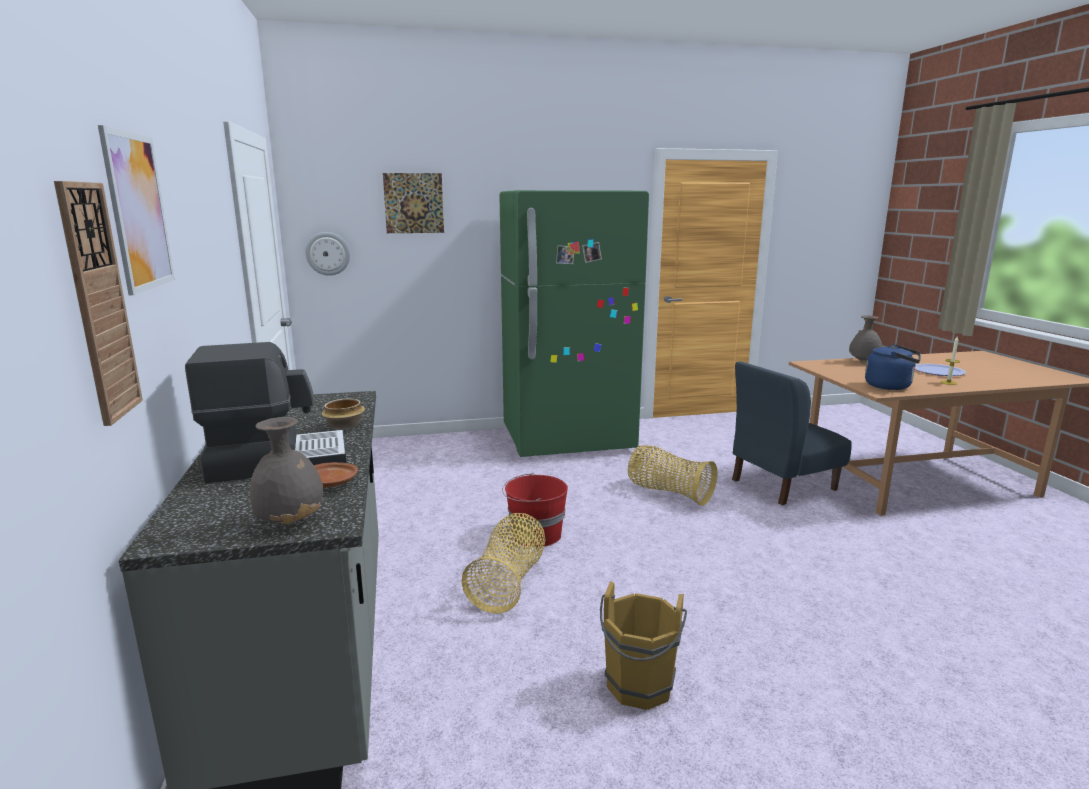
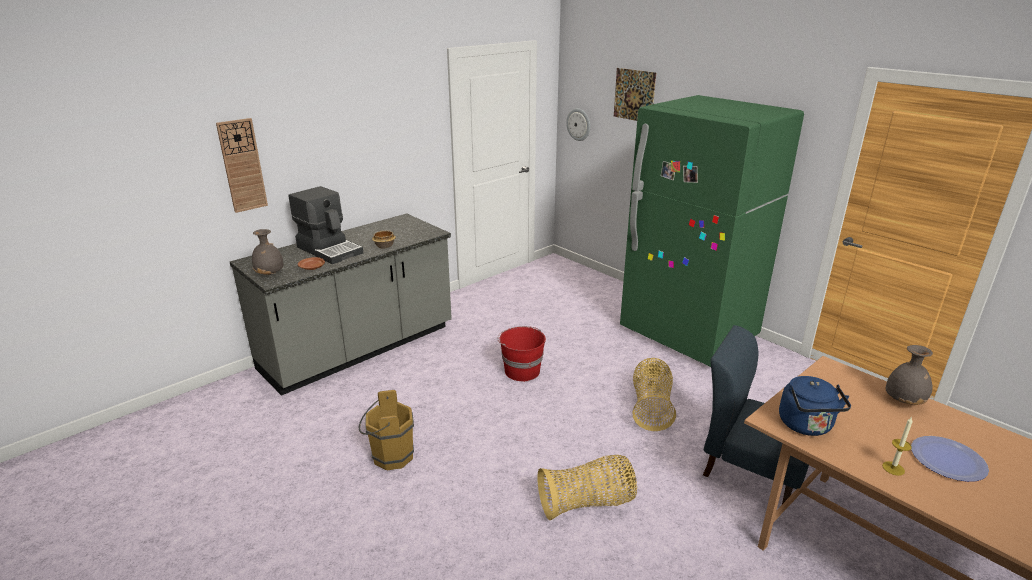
camera: 60 degrees right, 10 degrees up
(138, 212) = (292, 124): picture -> none
(509, 582) = (459, 380): basket -> basket (587, 503)

